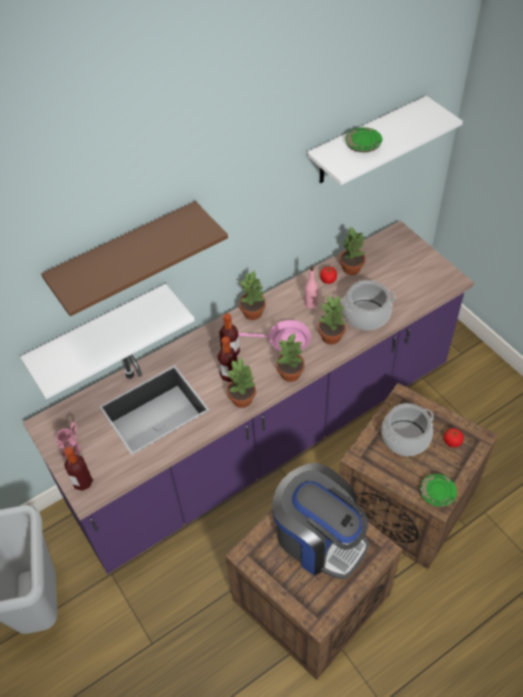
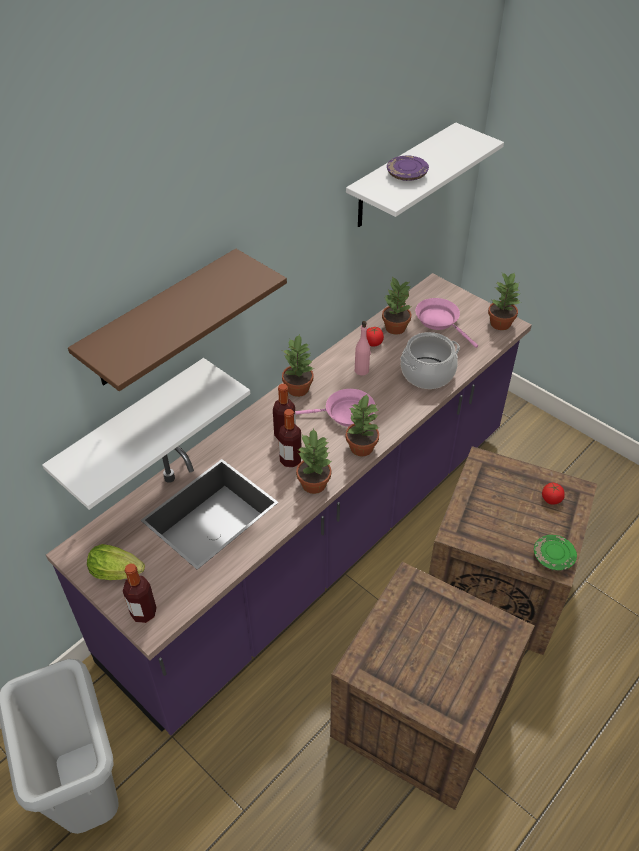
camera: 15 degrees left, 5 degrees down
(73, 447) = (119, 572): pink mug -> lettuce
(319, 538) = (436, 631): coffee machine -> none
(331, 336) = (395, 401): potted plant -> potted plant (500, 323)
(363, 146) = (407, 175): green plate -> purple plate
(392, 268) = (440, 321): none -> pink frying pan
(405, 437) = (499, 503): cooking pot -> none

